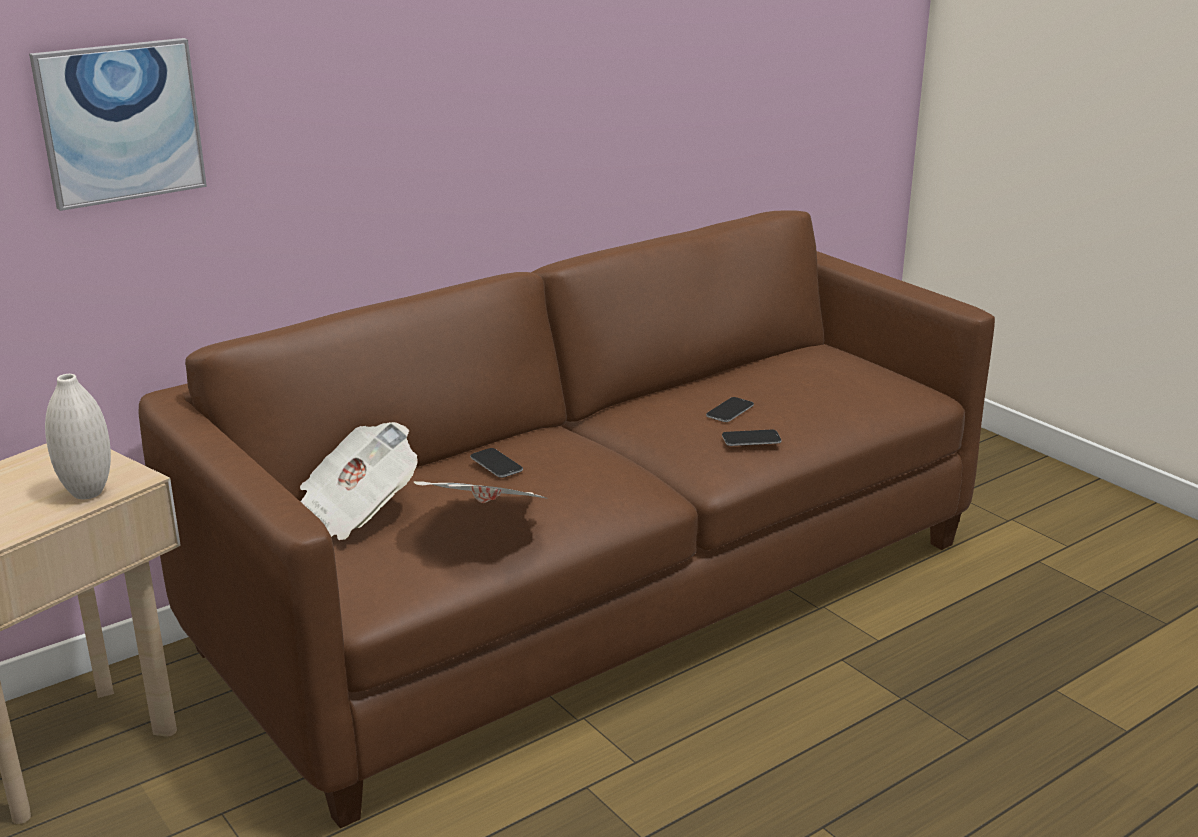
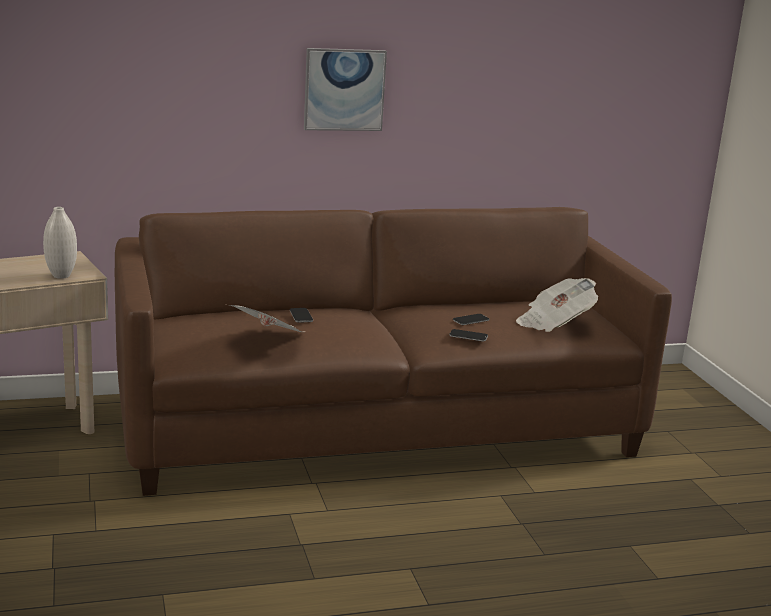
camera: 20 degrees right, 5 degrees down
(120, 122) = (132, 81): picture -> picture (344, 89)
(351, 513) = (204, 323): newspaper -> newspaper (554, 324)

